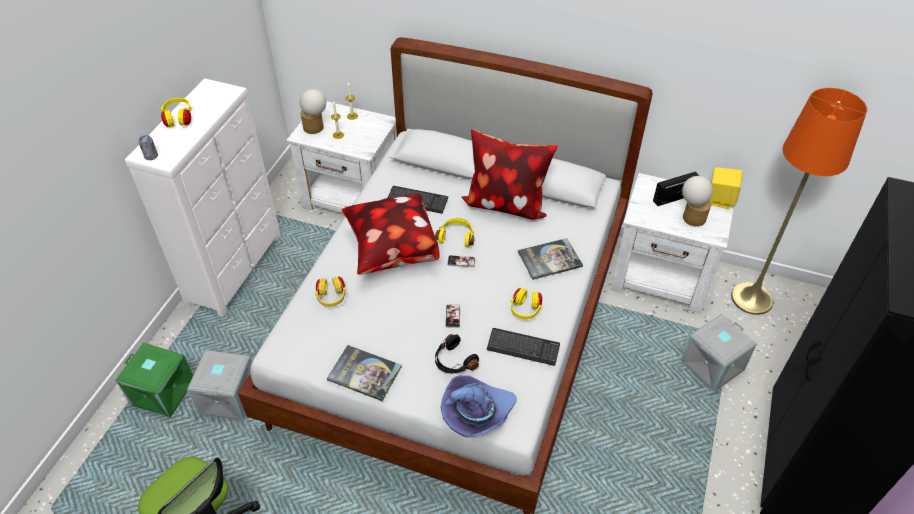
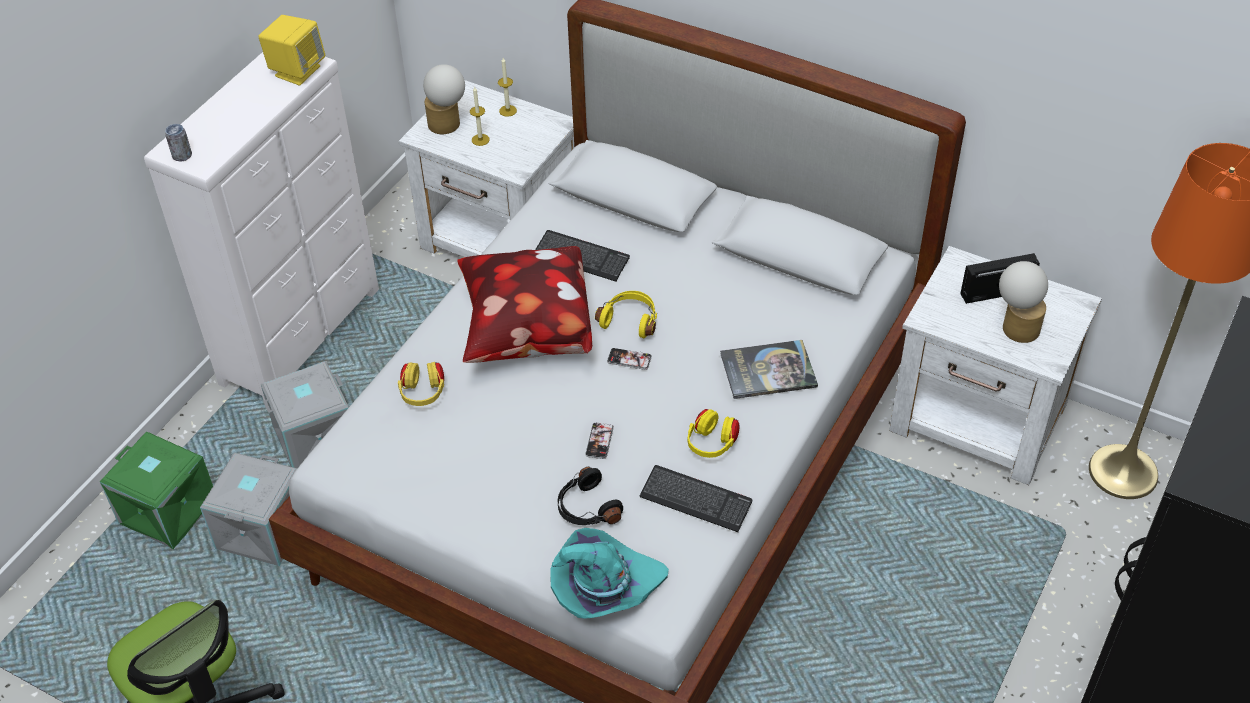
camera: 10 degrees right, 0 degrees up
(179, 120) = (230, 103): yellow headphones -> none
(364, 373) = (451, 510): book -> none
(476, 412) = (604, 586): purple hat -> turquoise hat
(505, 203) = (719, 275): pillow -> none
(712, 366) = (1028, 573): grey storage box -> grey storage box (315, 440)
(720, 199) = (1072, 303): yellow speaker -> yellow speaker (297, 71)

